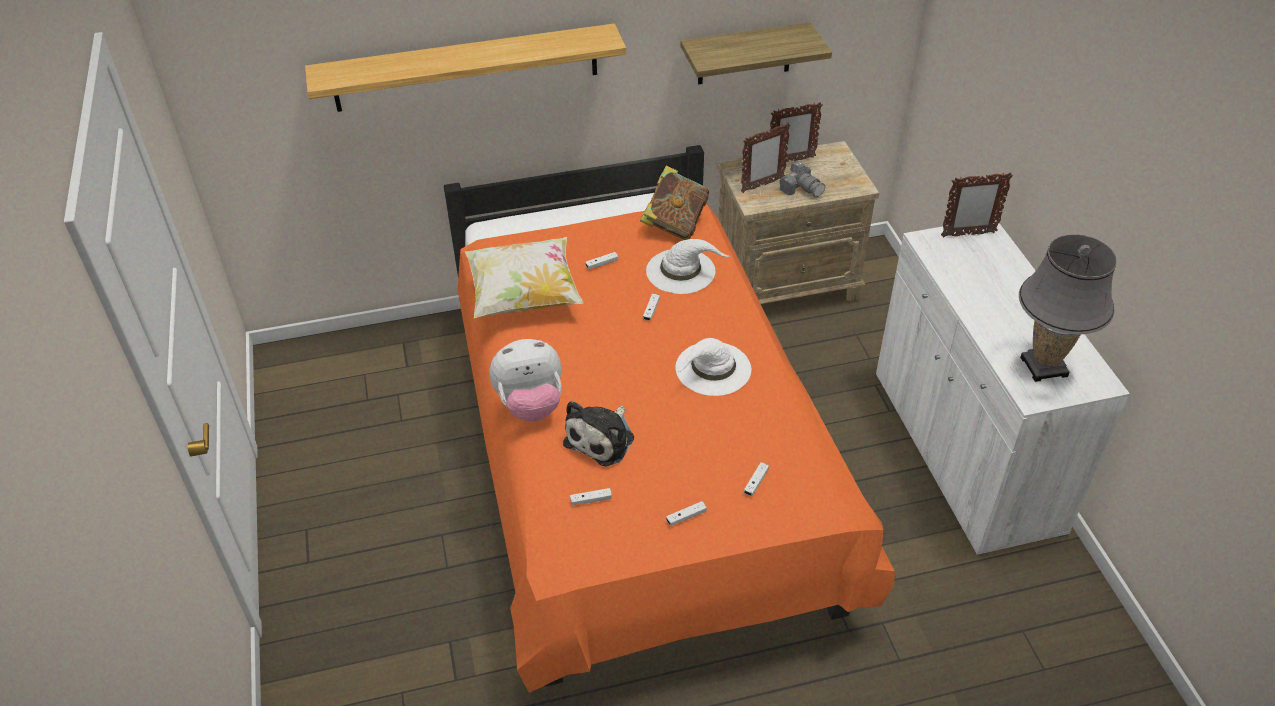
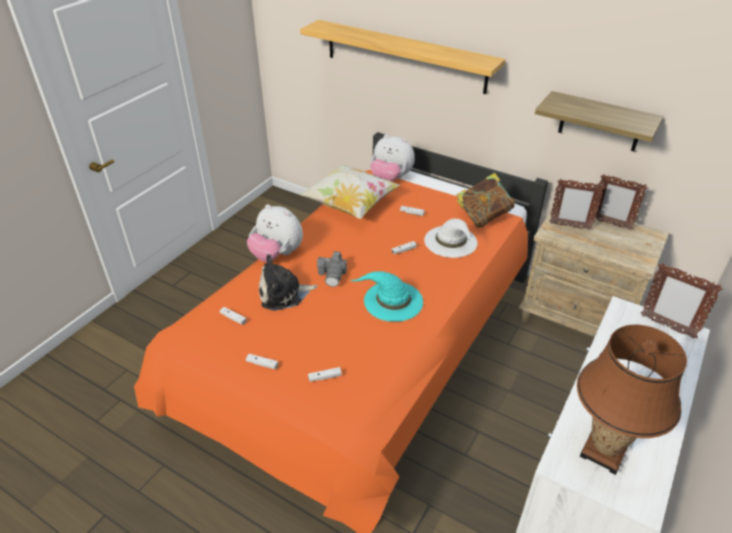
camera: 45 degrees right, 5 degrees down
(519, 237) = (390, 179): none -> plush toy
(712, 369) = (392, 301): white hat -> turquoise hat
(801, 188) = (595, 242): camera -> camera (333, 275)
(1044, 366) = (603, 452): grey table lamp -> brown table lamp

